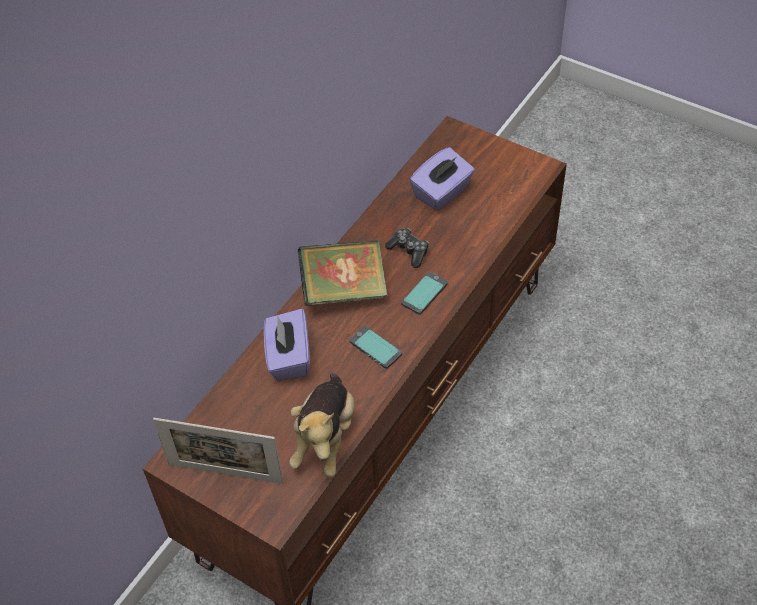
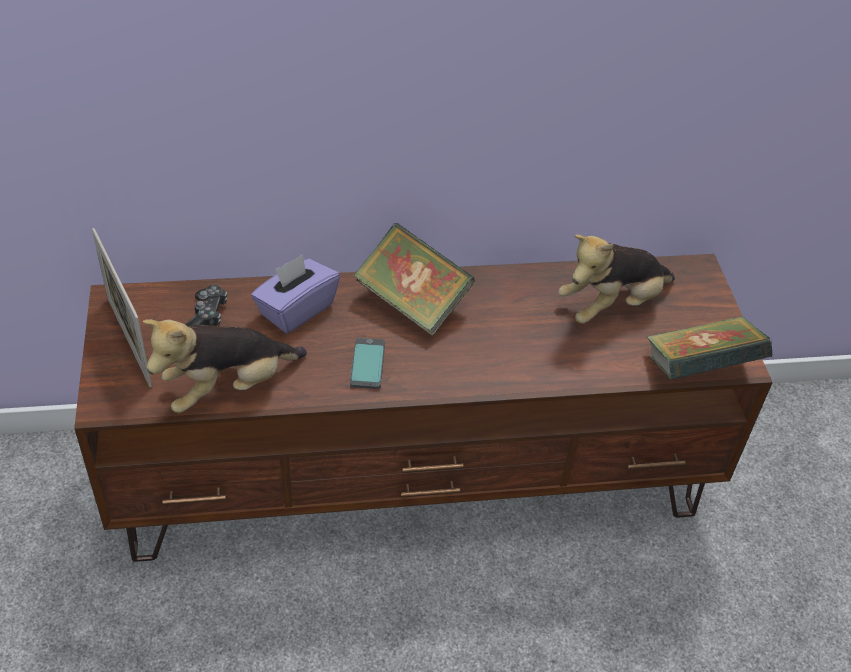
camera: 45 degrees right, 5 degrees down
(409, 251) = (510, 322): game controller -> game controller (207, 314)
(424, 293) = (471, 363): phone -> none
(442, 193) = (611, 305): purple tissue box -> plush toy
(529, 189) = (699, 370): none -> book

